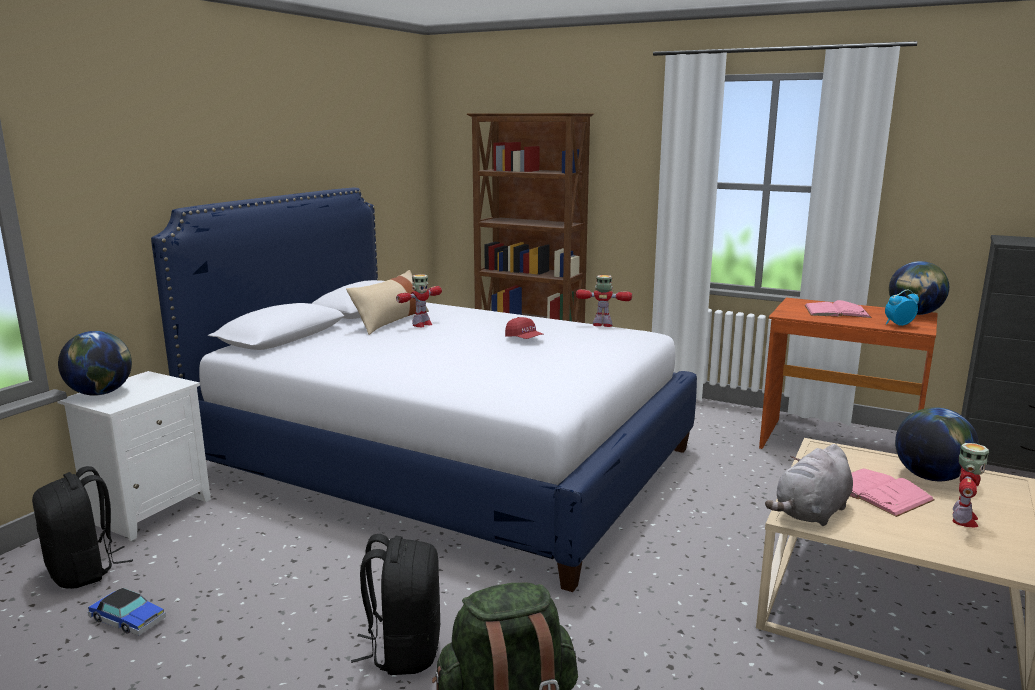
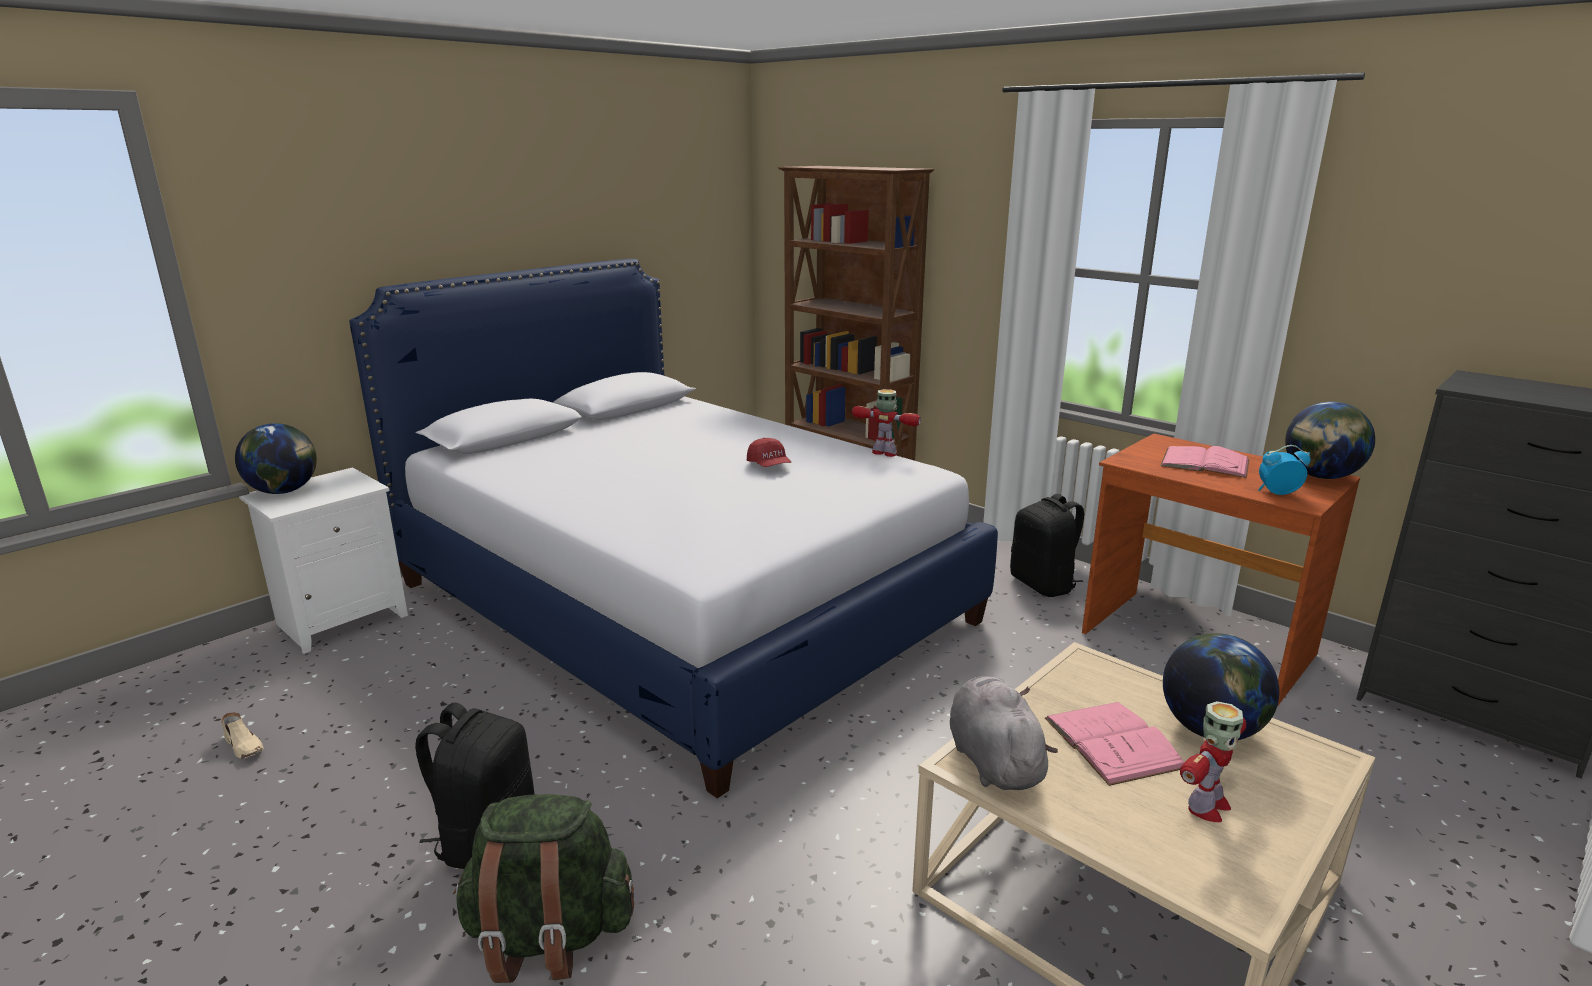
camera: 15 degrees right, 5 degrees up
(84, 571) = (241, 682): black backpack -> black backpack (1044, 585)
(127, 619) = (244, 746): toy car -> beige shoe
(391, 321) = (640, 426): beige pillow -> none
(421, 324) = (669, 434): toy robot -> none
(811, 513) = (993, 760): grey plush toy -> grey plush toy turned 105 degrees clockwise

